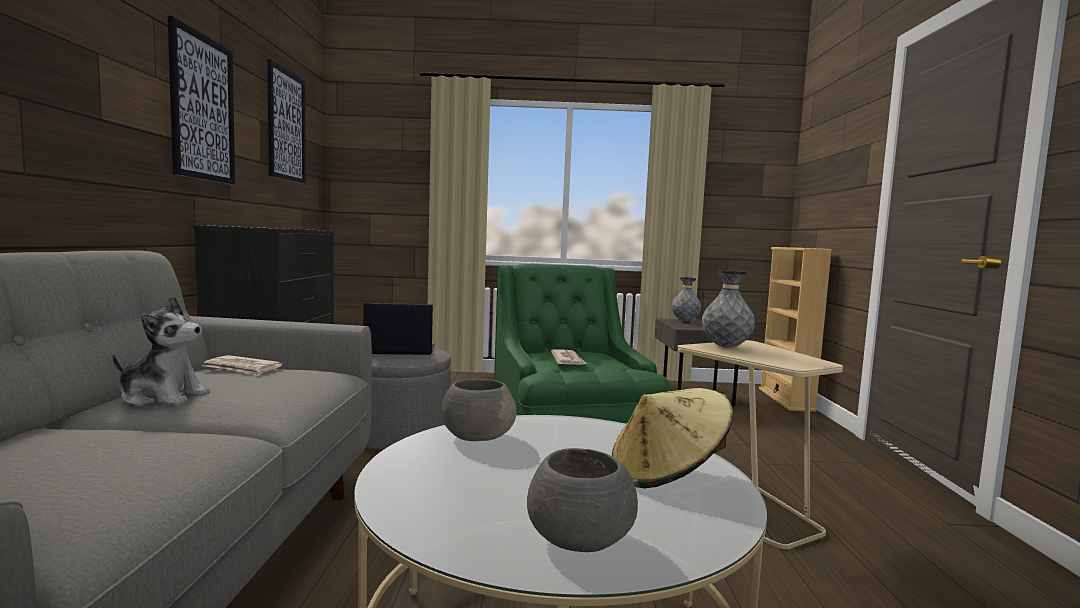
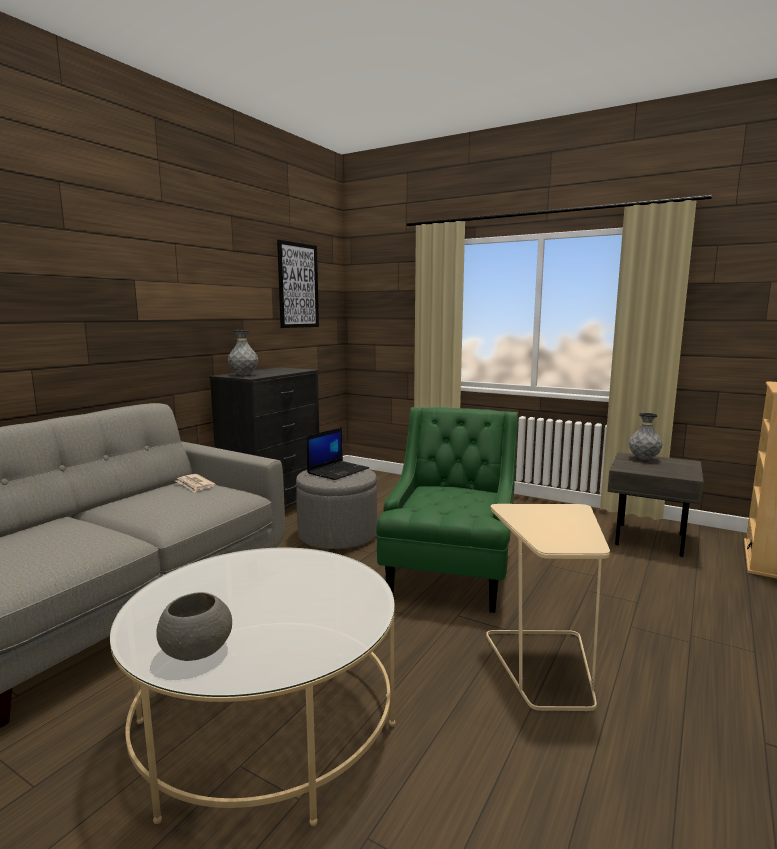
camera: 30 degrees right, 5 degrees up
(162, 397) = (131, 503): plush toy -> none
(202, 108) = (216, 293): picture -> none
(399, 350) = (338, 471): laptop -> laptop turned 105 degrees clockwise
(477, 437) = (257, 563): grey bowl -> none
(568, 360) = (434, 499): newspaper -> none
(667, 474) = (325, 621): beige hat -> none
(725, 347) = (535, 512): grey vase -> grey vase (243, 375)

